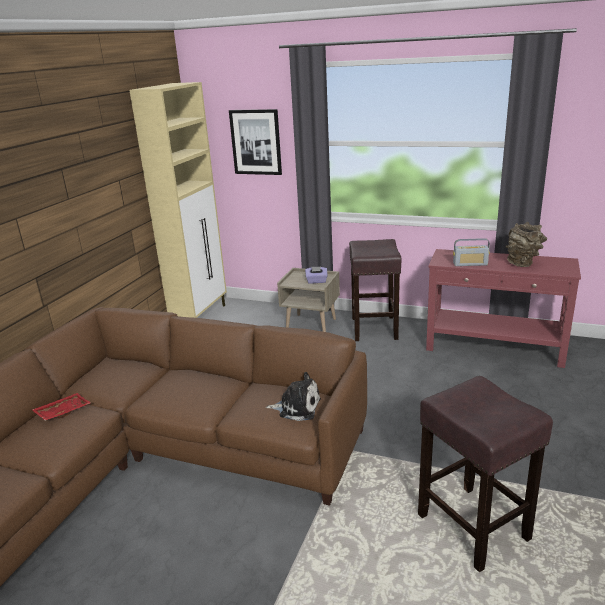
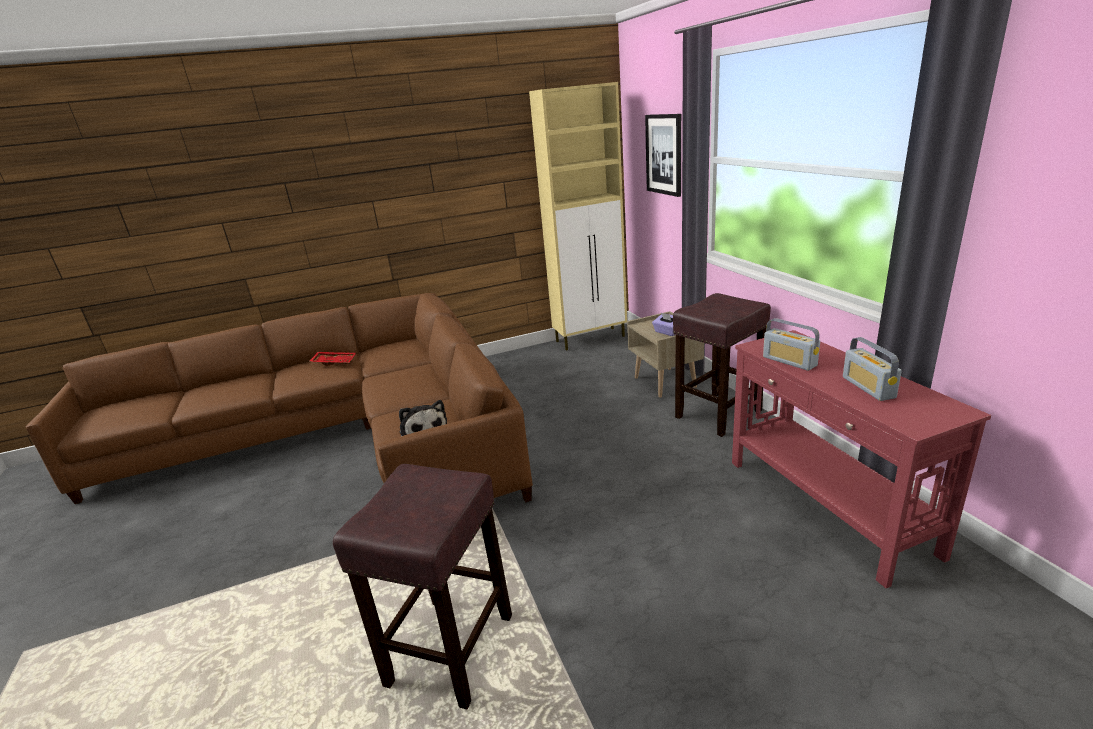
camera: 50 degrees right, 0 degrees up
(523, 263) = (868, 387): brown vase -> radio

